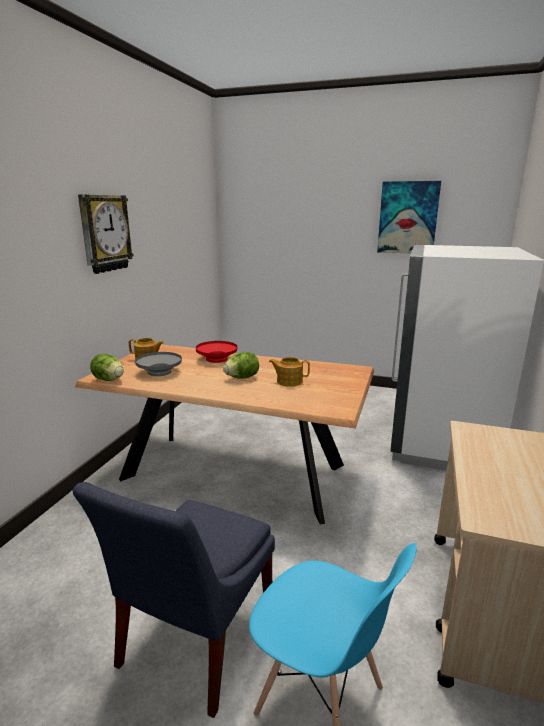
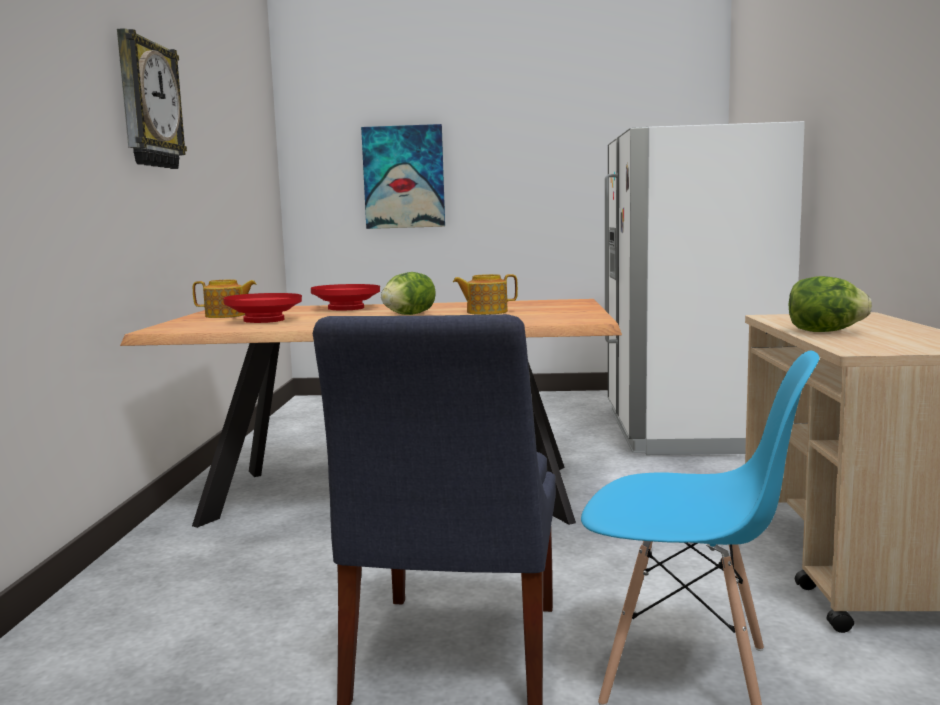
camera: 15 degrees left, 10 degrees down
(109, 380) = (183, 329): lettuce -> lettuce (824, 332)
(160, 372) = (264, 320): grey bowl -> red bowl
(408, 217) = (581, 122): picture -> picture (404, 177)

